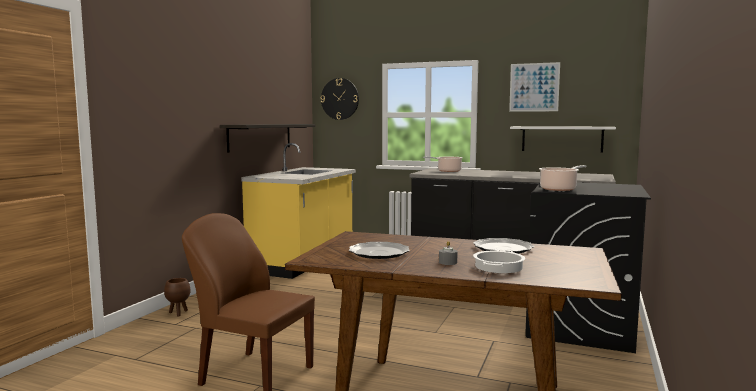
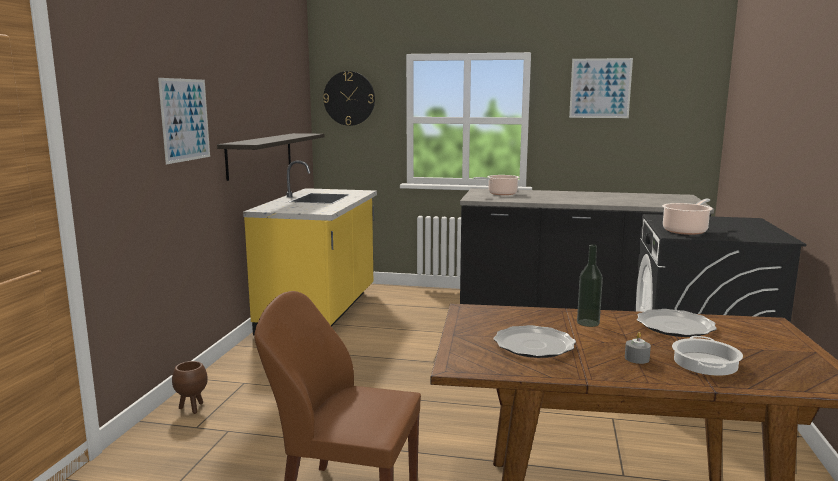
camera: 10 degrees left, 5 degrees up
(192, 104) = (185, 120): none -> picture
(436, 244) = (588, 323): none -> bottle
(562, 139) = (632, 151): white shelf -> none

